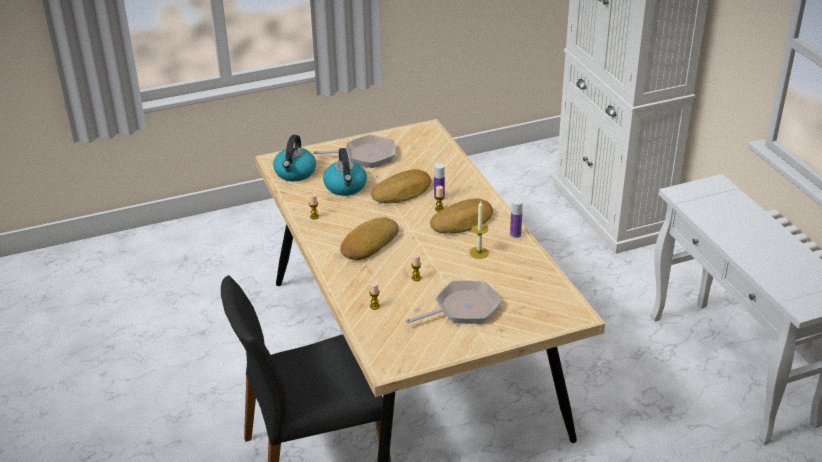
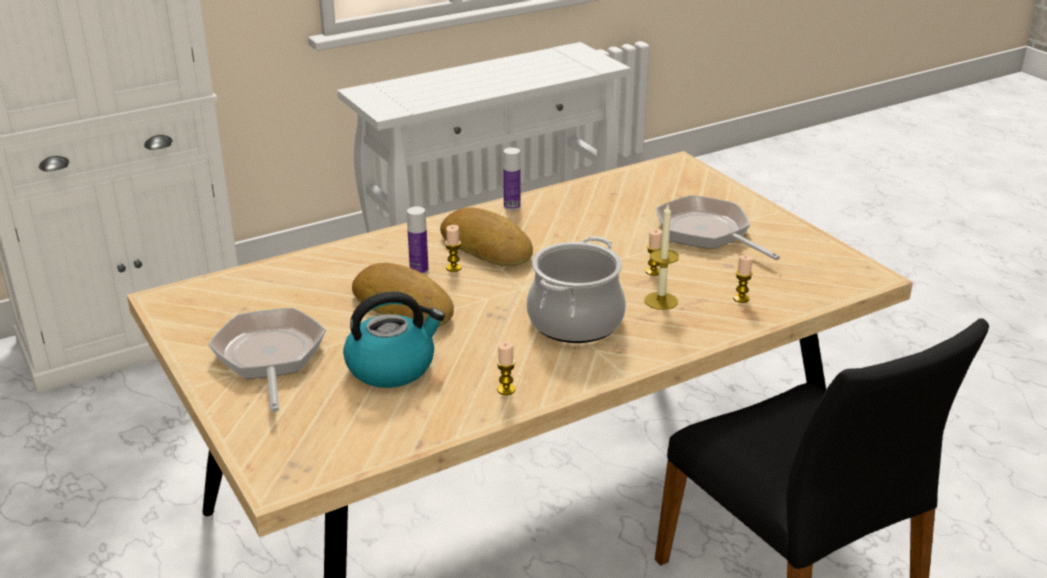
camera: 100 degrees left, 5 degrees down
(295, 173) = (339, 439): kettle -> none
(368, 243) = (575, 322): bread -> cooking pot
(479, 252) = (567, 229): candle -> candle (661, 301)

